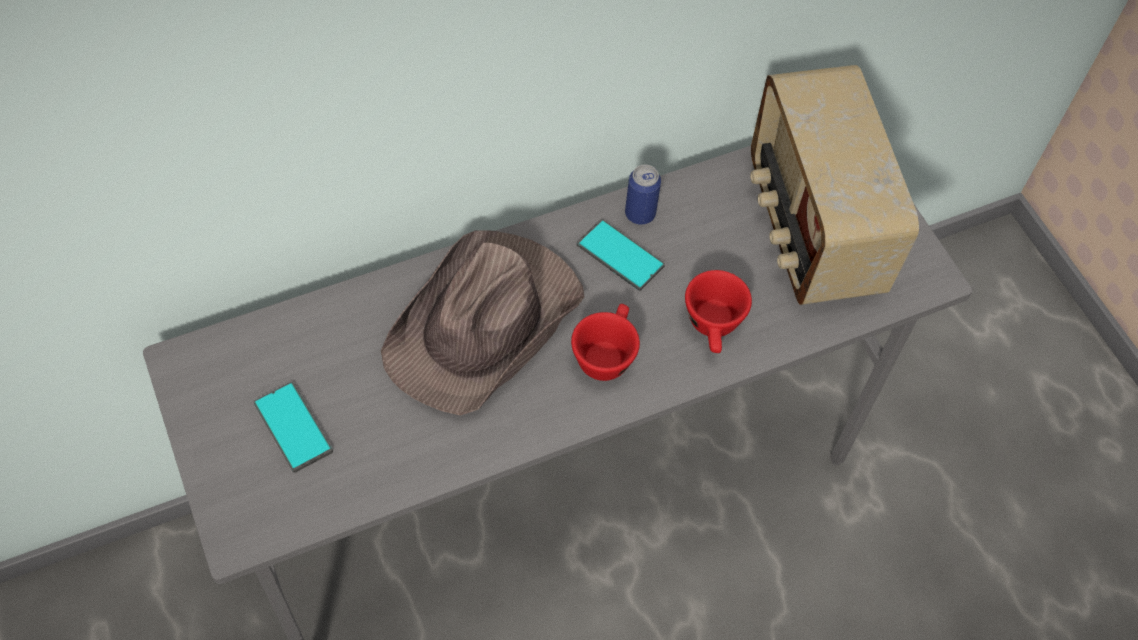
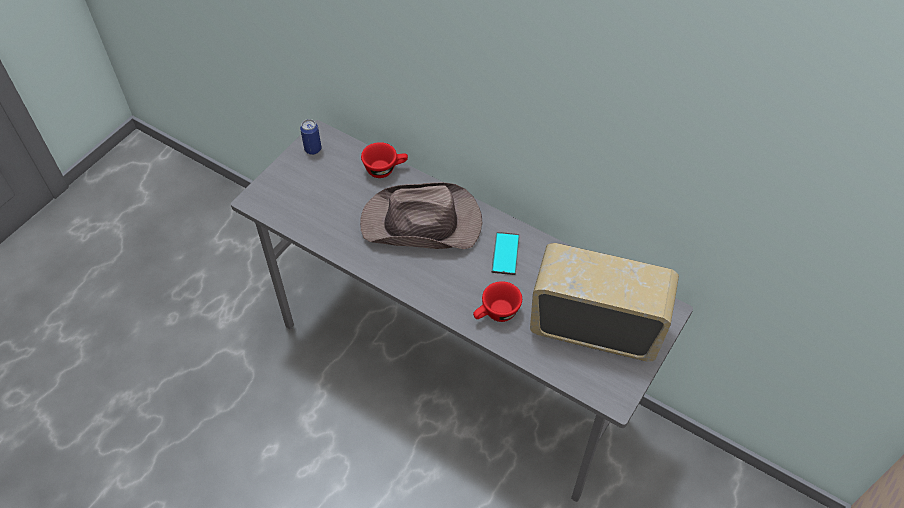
camera: 60 degrees right, 5 degrees down
(293, 427) = (317, 187): phone -> none
(605, 353) = (444, 277): red cup -> red cup (385, 169)
(640, 214) = (537, 249): can -> can (313, 149)
(810, 229) = (595, 326): radio -> radio turned 60 degrees clockwise

